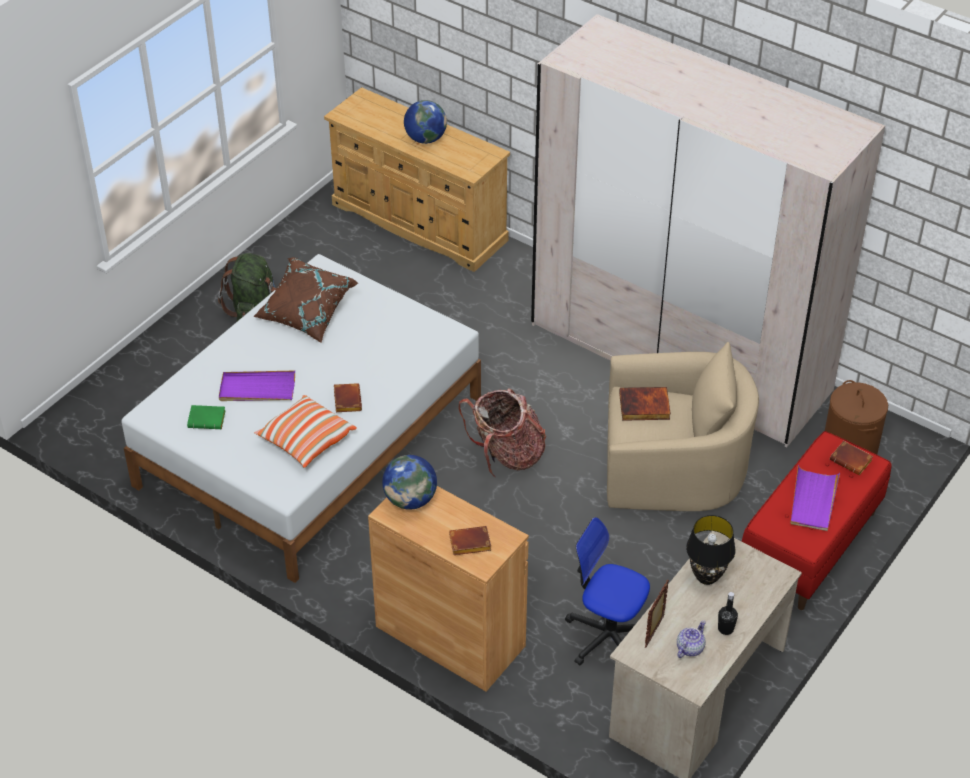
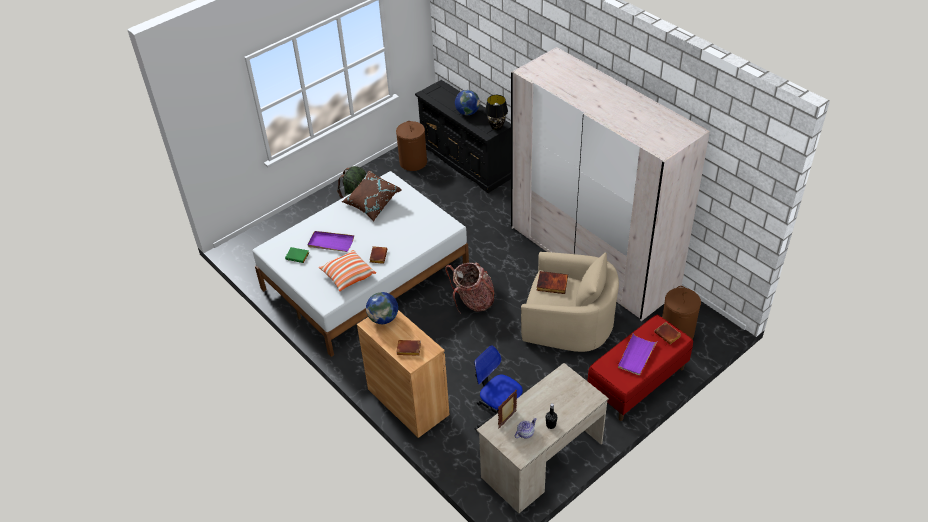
camera: 15 degrees right, 0 degrees up
(330, 235) = (413, 162): none -> brown laundry basket
(420, 222) = (466, 161): beige dresser -> black dresser
(706, 577) = (549, 392): black table lamp -> black table lamp (496, 128)

